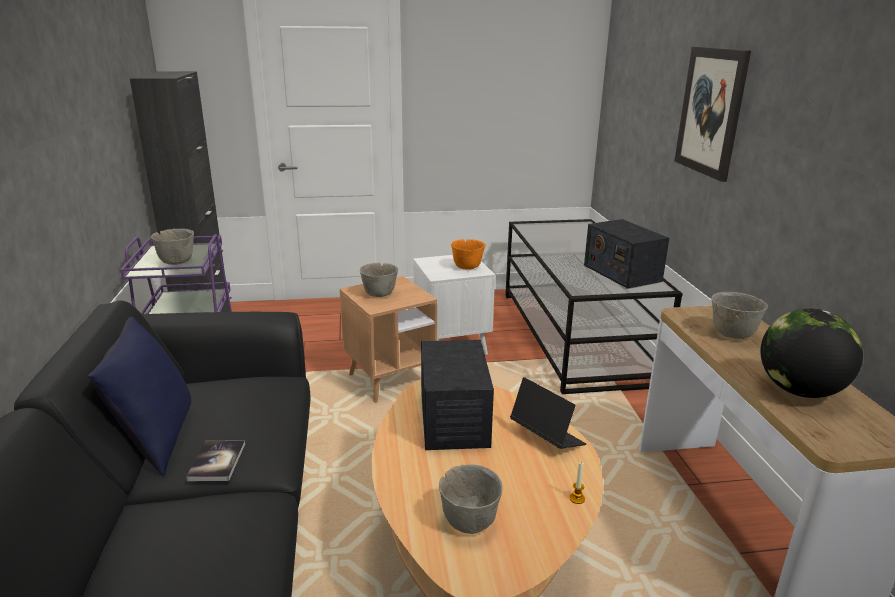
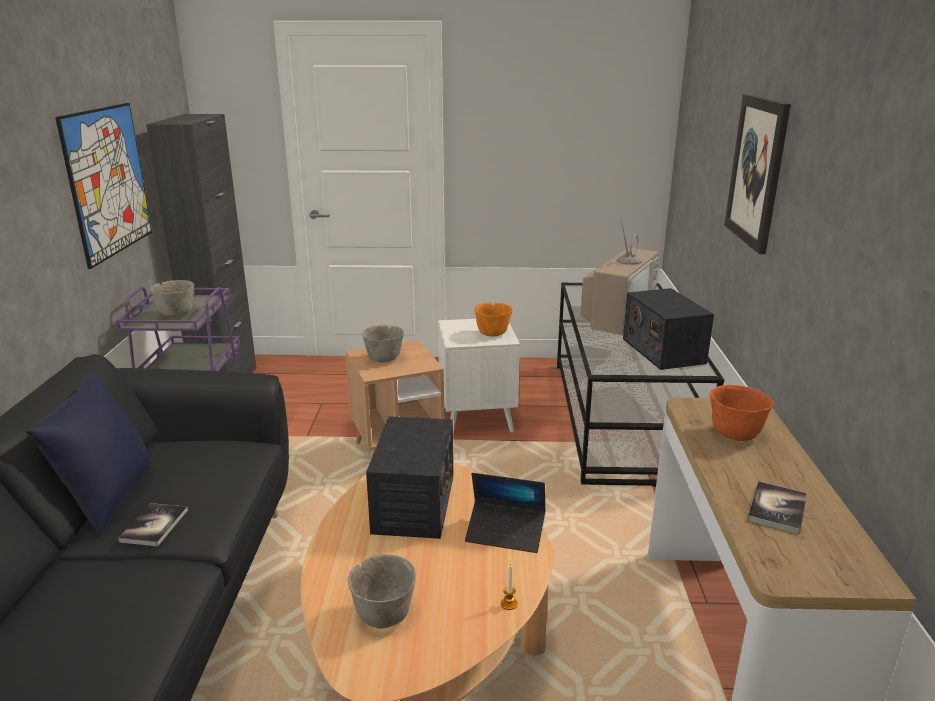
camera: 10 degrees right, 0 degrees up
(102, 133) = (108, 181): none -> picture
(546, 437) = (505, 533): laptop -> laptop turned 135 degrees clockwise
(569, 246) = (617, 315): none -> television
(731, 334) = (733, 434): grey bowl -> orange bowl
(799, 391) = (777, 508): globe -> book

